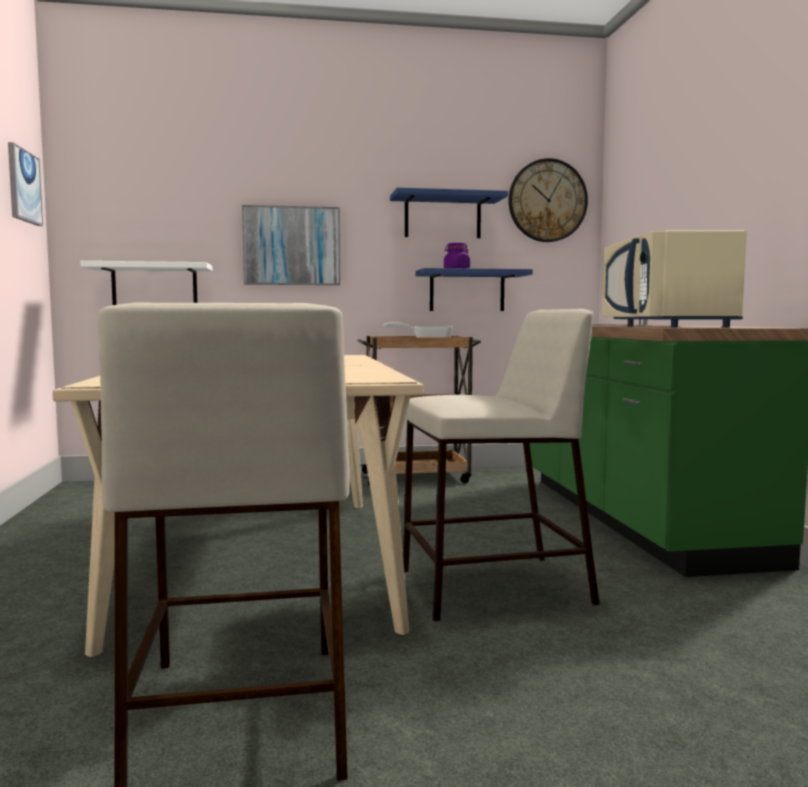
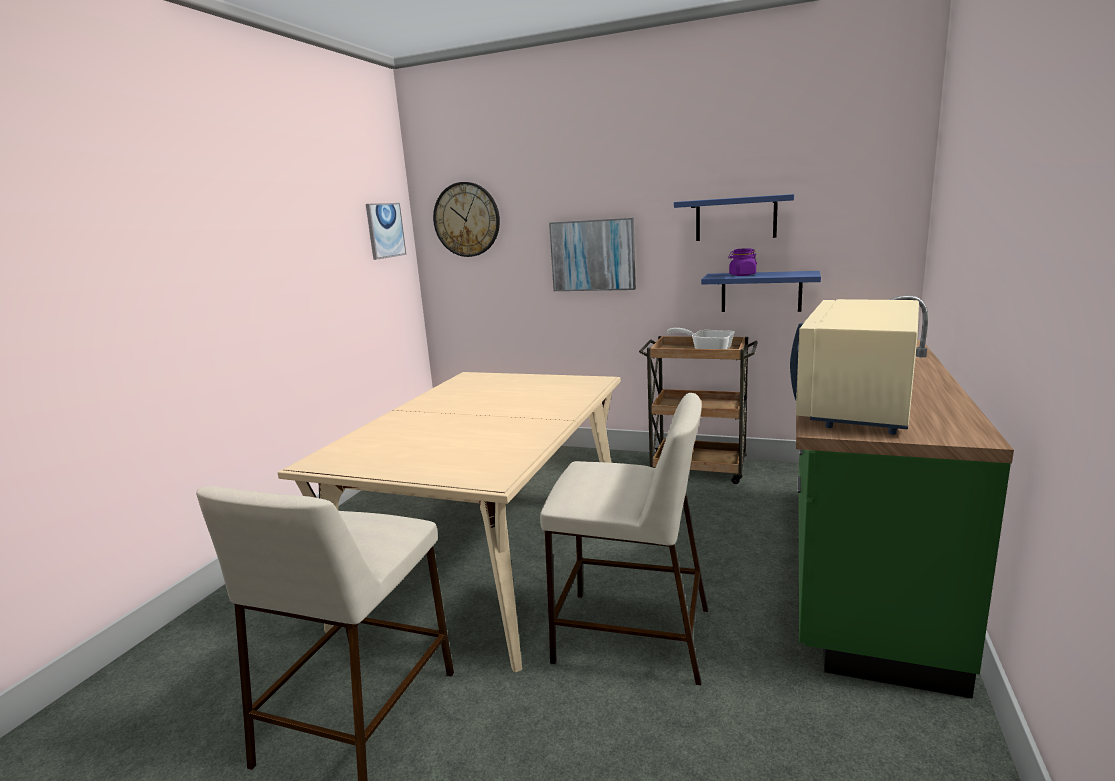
camera: 30 degrees right, 10 degrees up
(154, 286) = (489, 293): white shelf -> none
(547, 201) = (858, 191): wall clock -> wall clock (467, 219)

